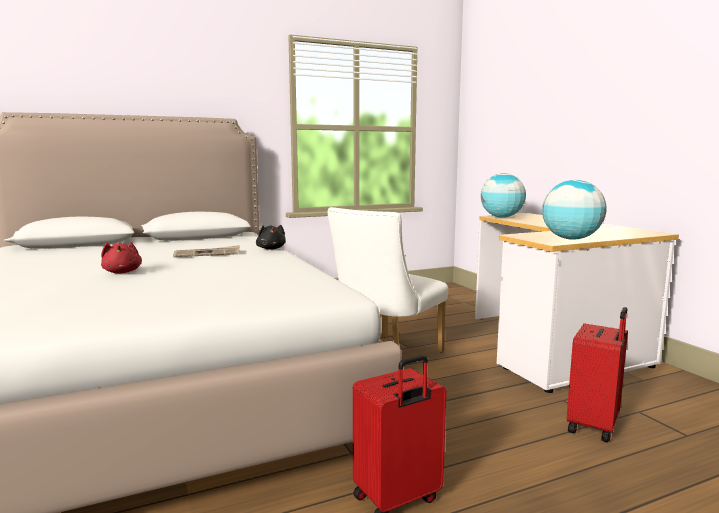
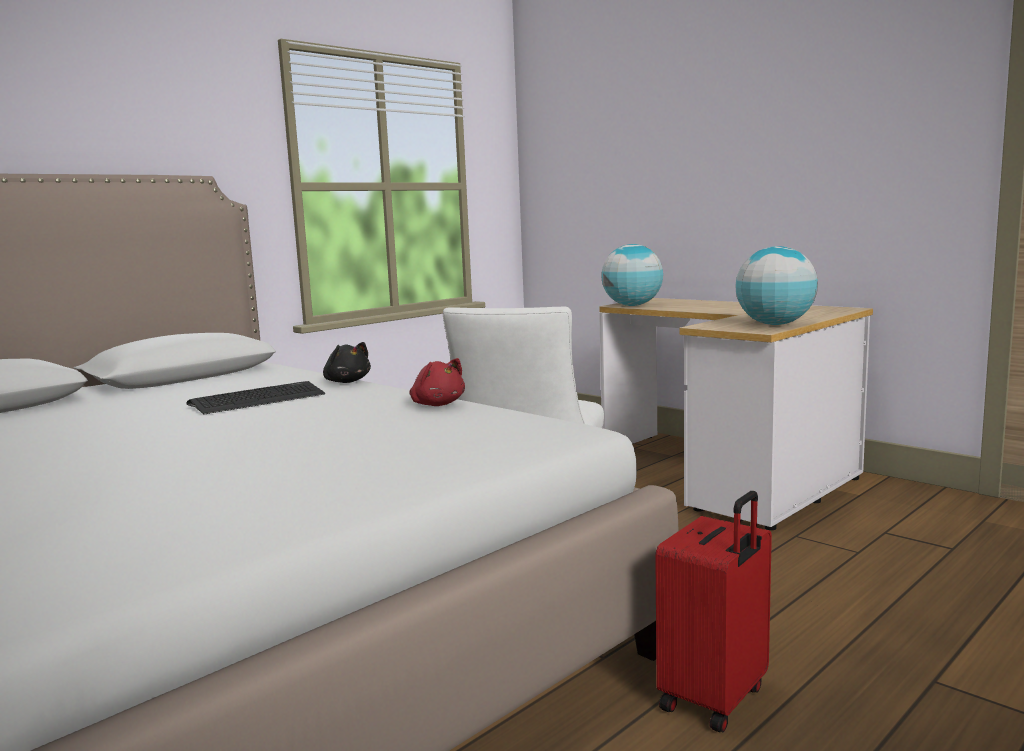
camera: 20 degrees left, 0 degrees up
(122, 272) = (170, 444): red plush toy -> red plush toy (437, 404)
(207, 254) = (258, 400): newspaper -> keyboard
(594, 426) = (854, 558): red suitcase -> none

